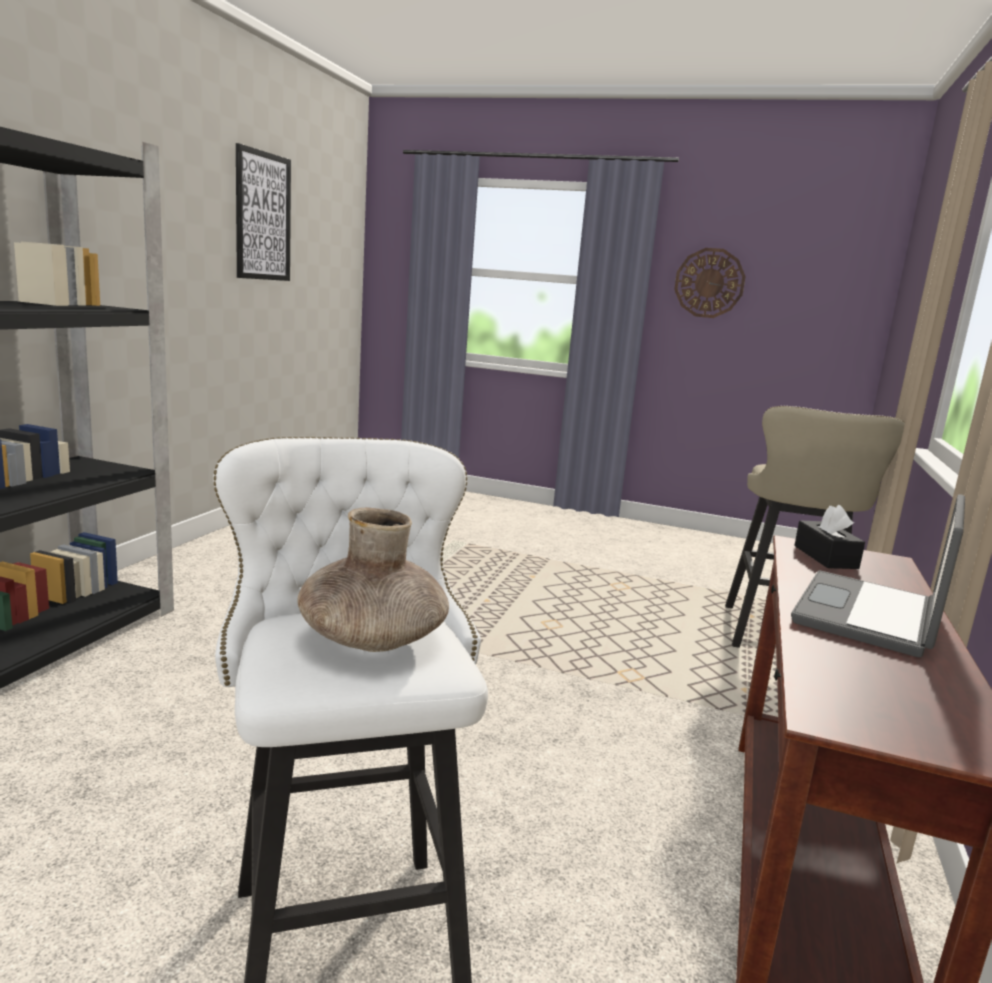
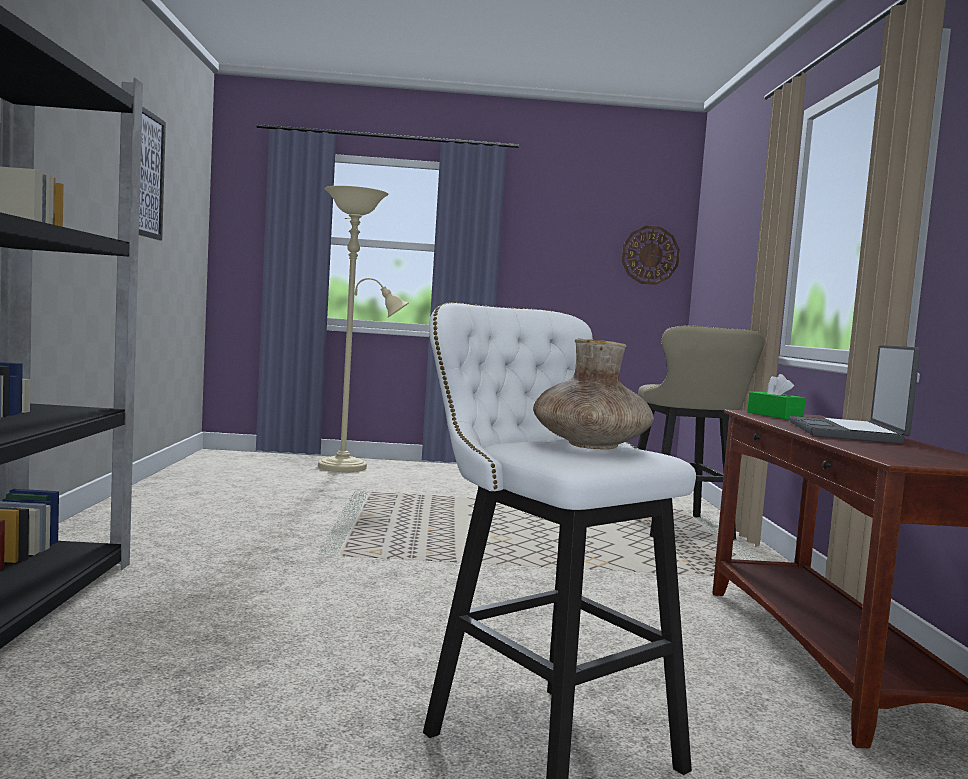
camera: 20 degrees left, 10 degrees down
(474, 508) = (349, 467): none -> beige floor lamp
(709, 283) = (548, 250): wall clock -> wall clock (650, 255)
(825, 557) = (774, 415): black tissue box -> green tissue box

